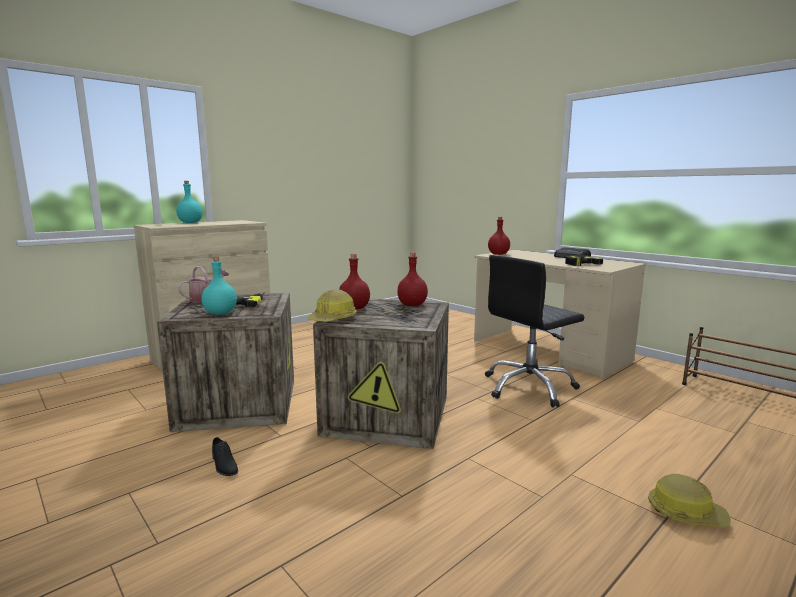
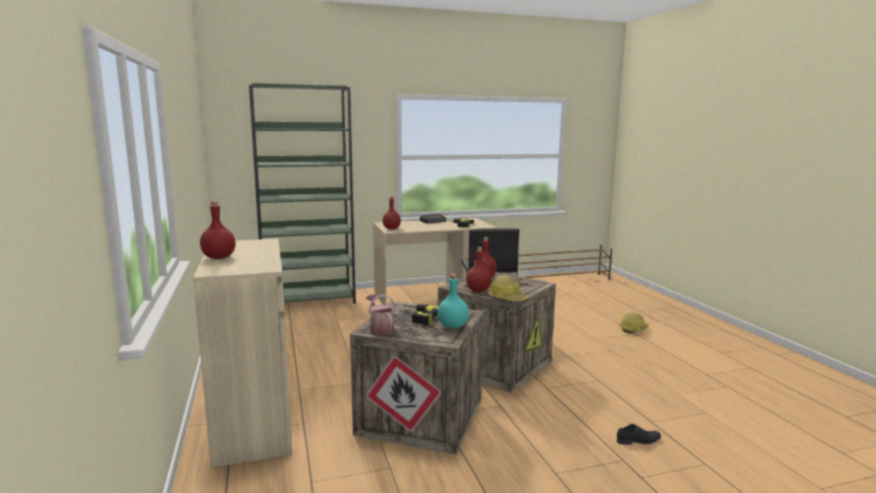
camera: 65 degrees left, 0 degrees up
(190, 222) = (218, 257): turquoise bottle -> red bottle
(223, 464) = (532, 431): black shoe -> black shoe (639, 440)
(450, 317) = (309, 300): none -> green bookcase

